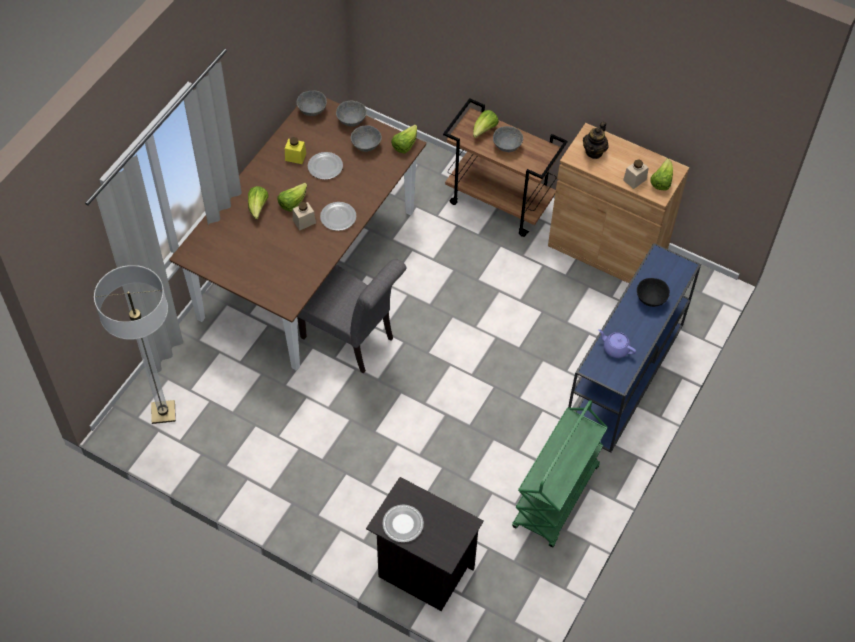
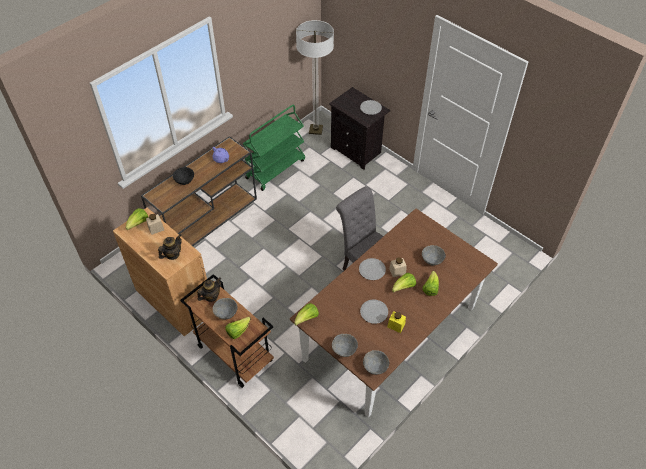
camera: 165 degrees left, 5 degrees down
(163, 412) = (496, 252): floor lamp -> floor lamp (315, 130)
(366, 145) = (338, 324): grey bowl -> grey bowl (432, 260)
(534, 161) = (211, 296): none -> teapot
(624, 377) = (207, 219): blue console table -> brown console table

